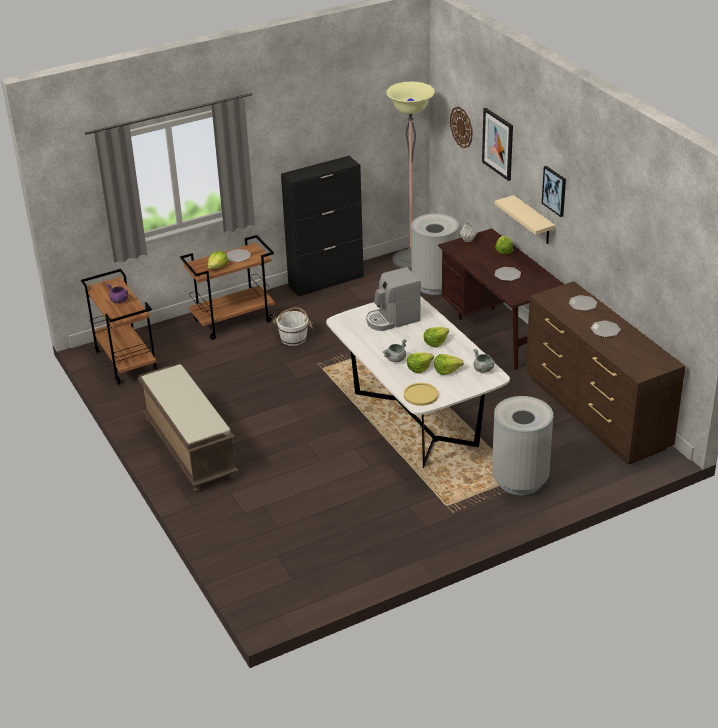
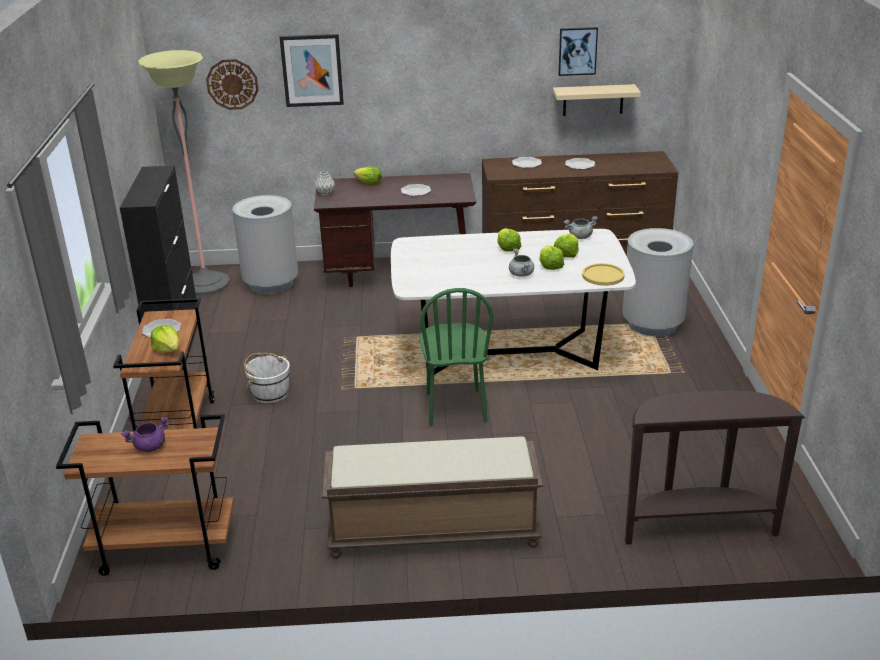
camera: 65 degrees left, 5 degrees down
(253, 556) = (696, 526): none -> brown console table
(327, 417) = (455, 408): none -> green chair
(392, 319) = (439, 260): coffee machine -> none
(533, 221) = (394, 130): beige shelf -> beige shelf (593, 100)
(554, 191) = (428, 75): picture -> picture (577, 51)

